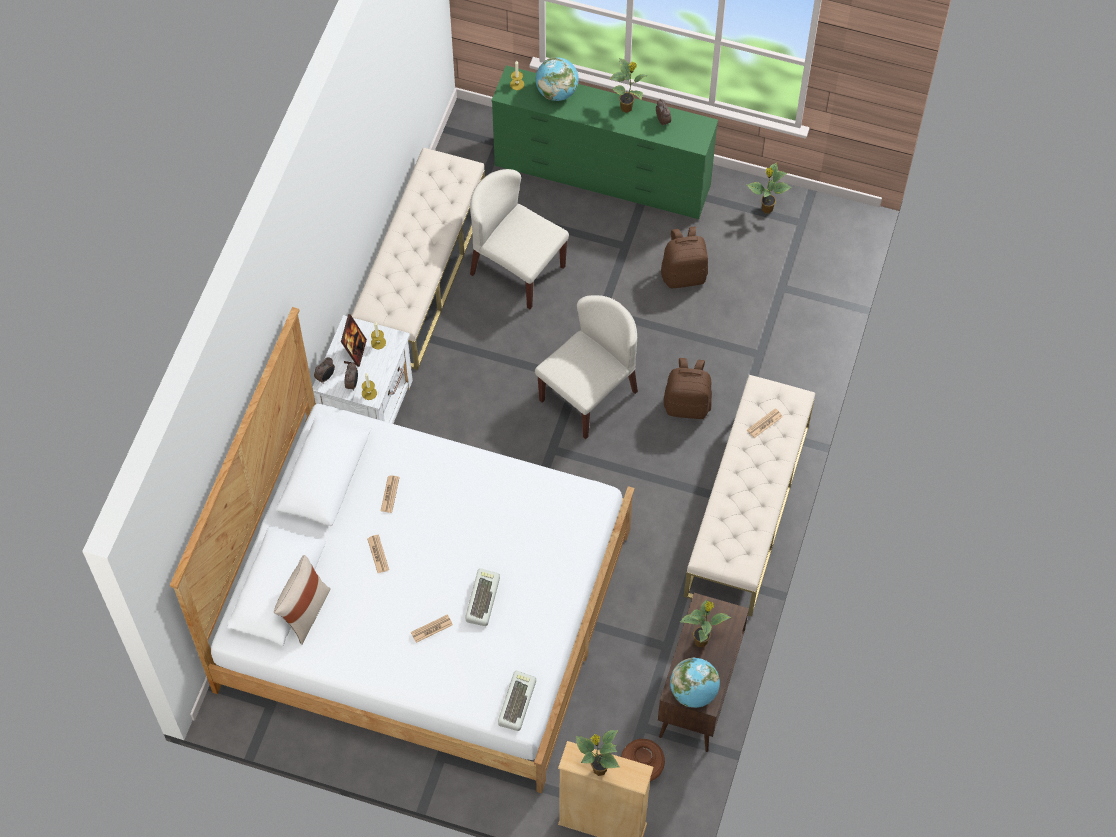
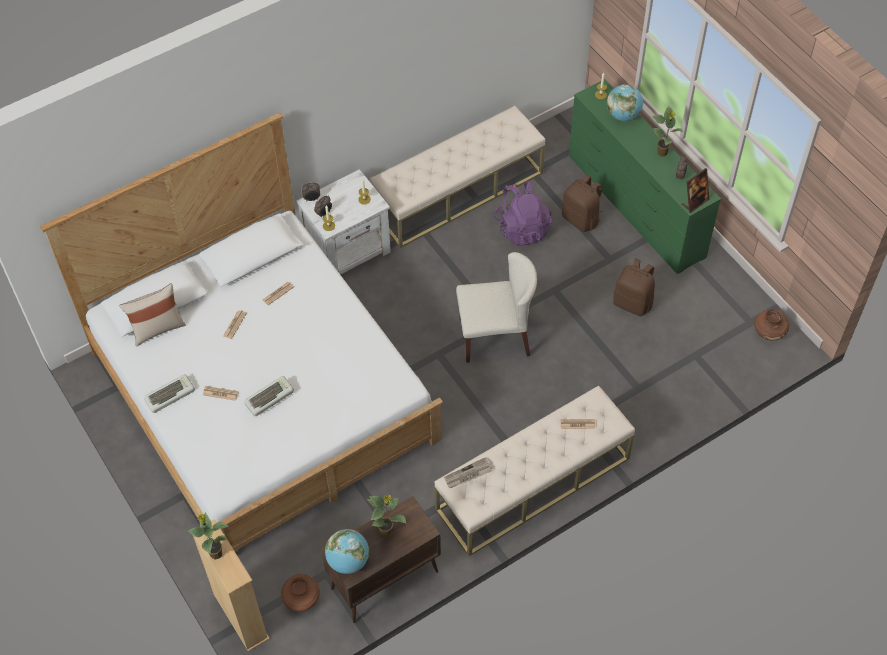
camera: 40 degrees right, 5 degrees down
(355, 352) = (344, 196): picture frame -> picture frame (695, 202)
(516, 701) = (226, 478): keyboard -> keyboard (170, 394)
(517, 270) = (522, 228): beige chair -> purple backpack
(687, 404) = (556, 387): brown backpack -> brown backpack (581, 219)
(713, 539) = (468, 475): none -> newspaper
(766, 209) = (732, 297): potted plant -> none
(825, 221) = (768, 332): none -> brown vase

